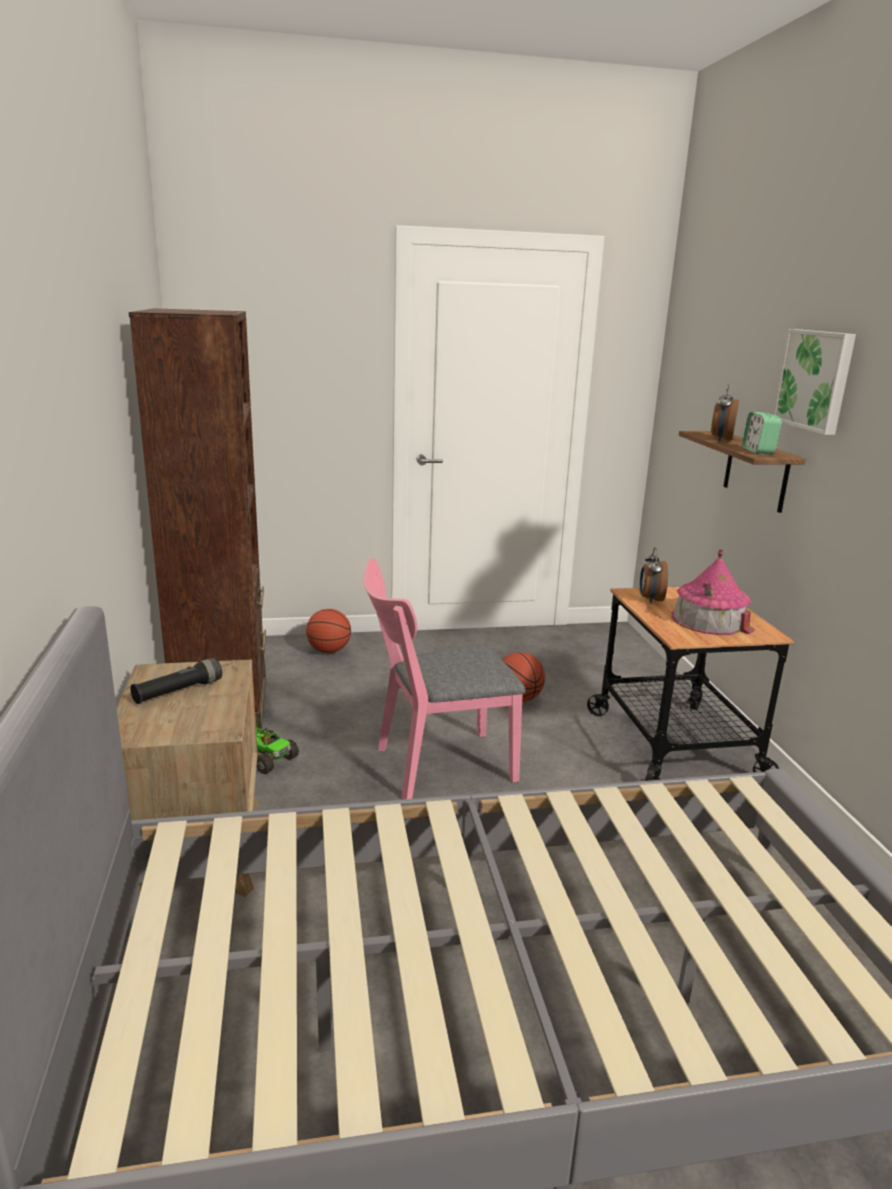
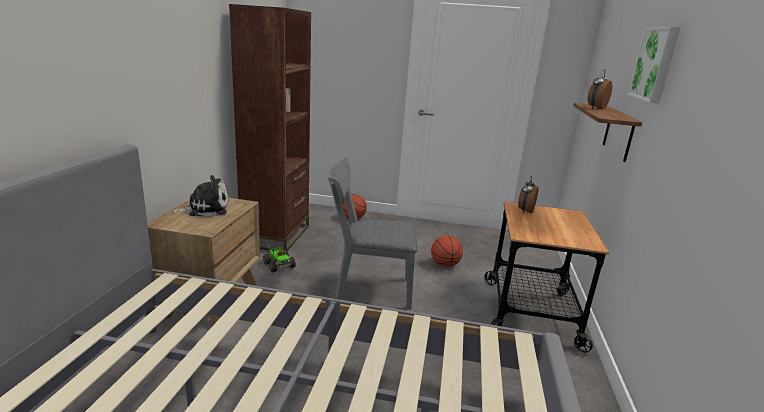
camera: 20 degrees right, 0 degrees up
(178, 691) = (206, 209): black flashlight -> plush toy
(435, 766) = (367, 289): pink chair -> grey chair
(709, 620) = (556, 229): toy house -> none
(758, 451) = (610, 115): alarm clock -> none

